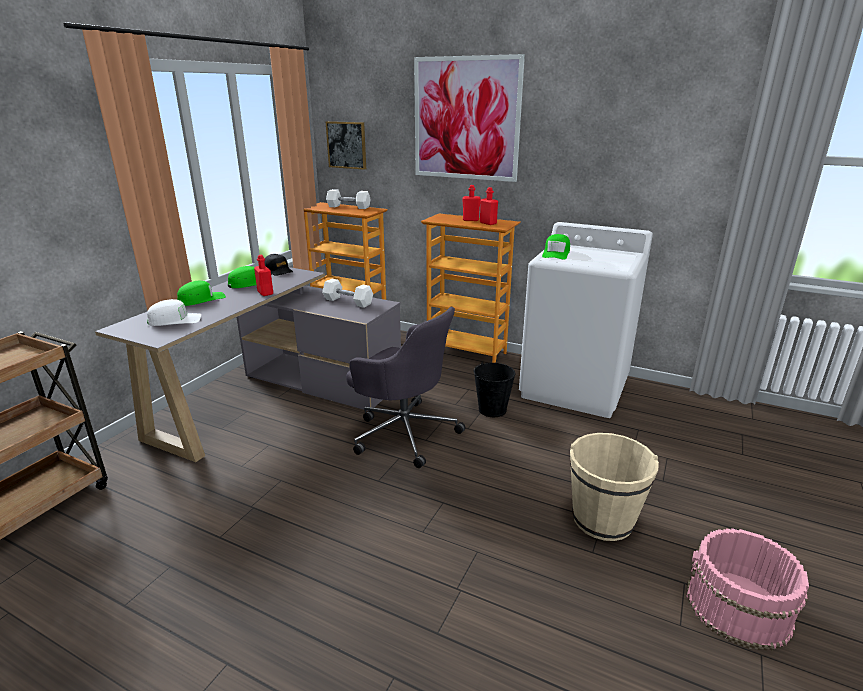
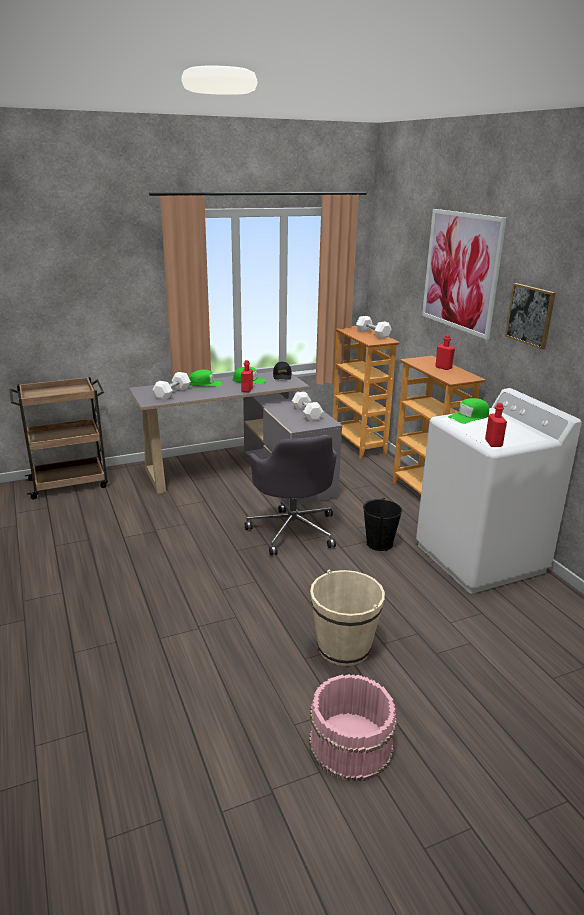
camera: 40 degrees right, 0 degrees up
(175, 320) = (172, 393): white cap -> white dumbbell
(346, 145) = (385, 278): picture -> picture (530, 315)
(488, 223) = (450, 374): red bottle -> red bottle (493, 443)

